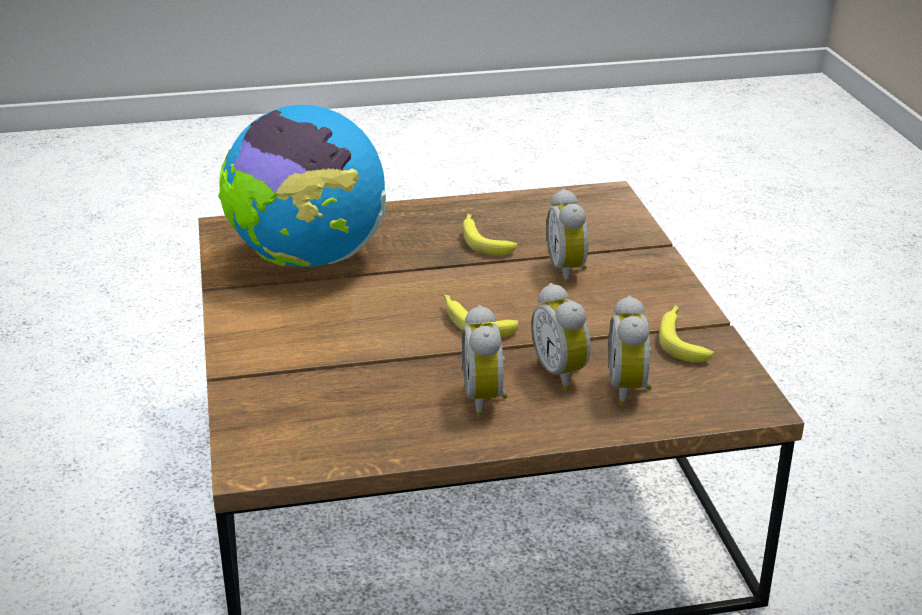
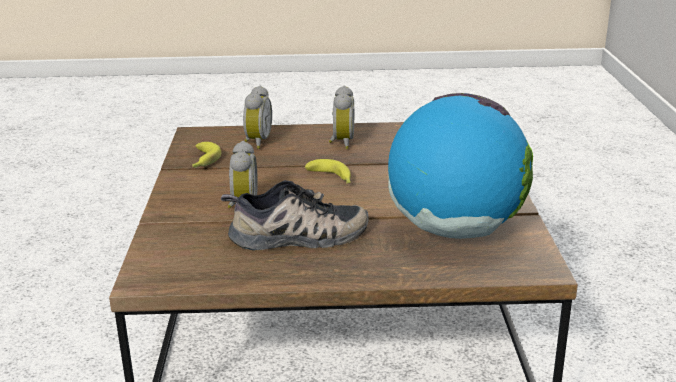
camera: 170 degrees left, 5 degrees down
(483, 240) = (297, 237): banana -> shoe
(562, 373) = (290, 150): alarm clock -> none

